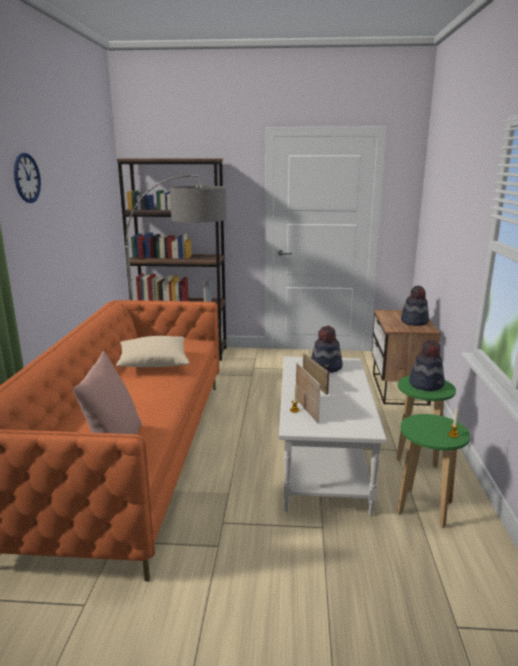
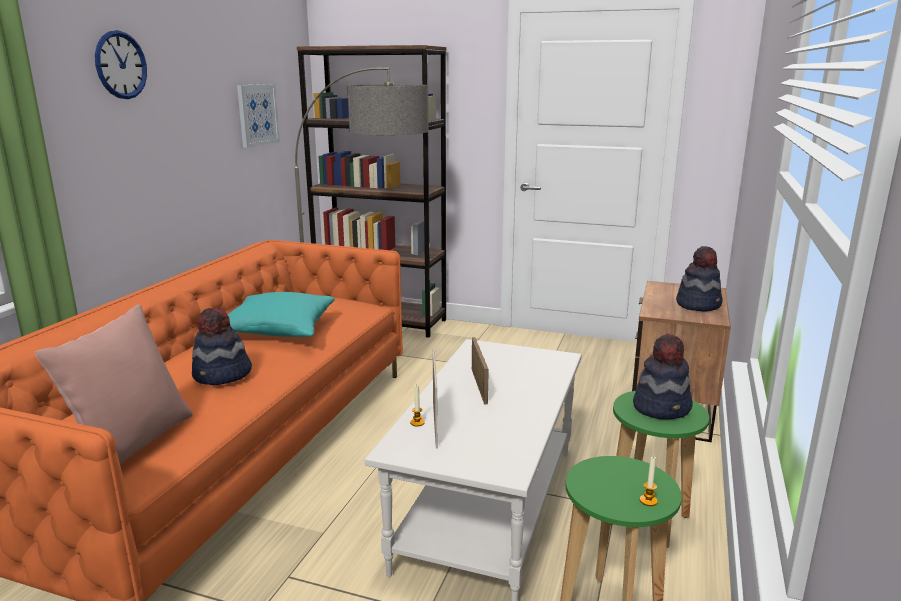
camera: 15 degrees right, 0 degrees up
(94, 209) = (257, 115): none -> picture
(153, 363) = (279, 330): beige pillow -> turquoise pillow
(326, 367) = (516, 362): hat -> hat (222, 375)

